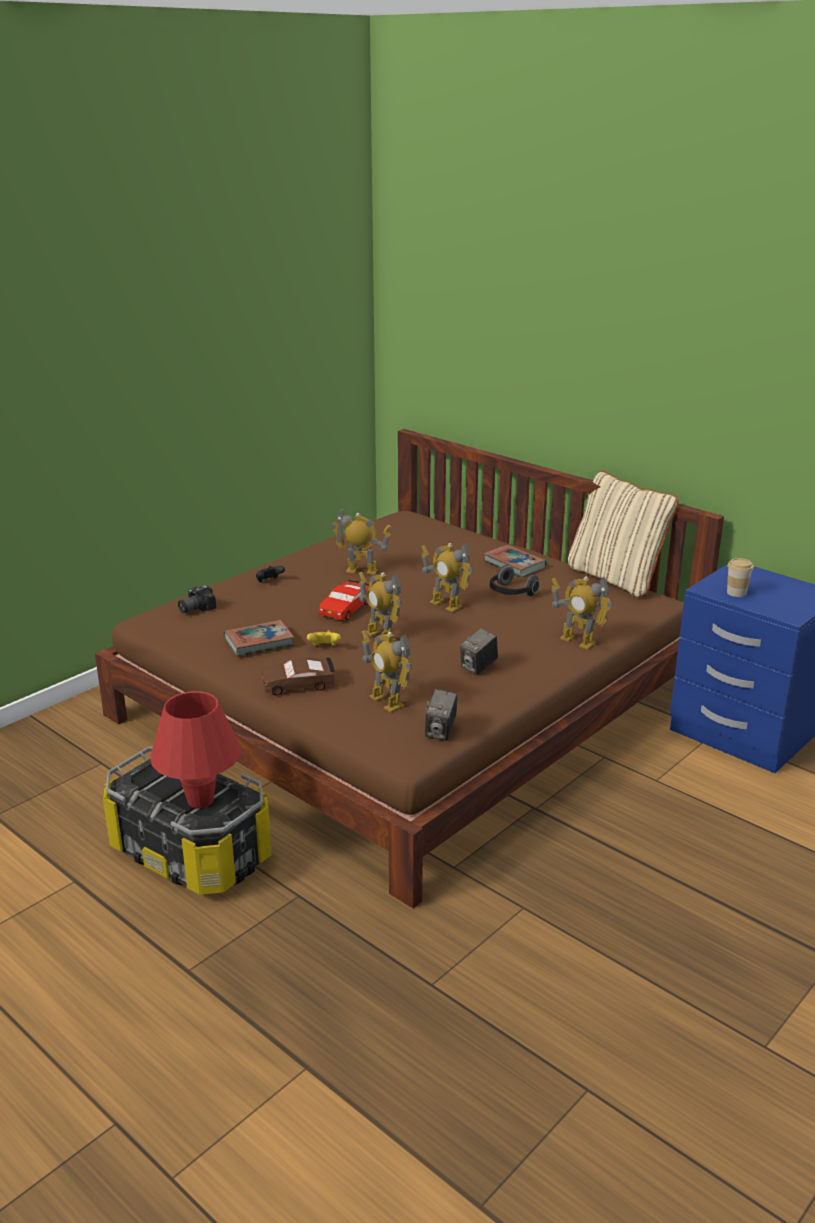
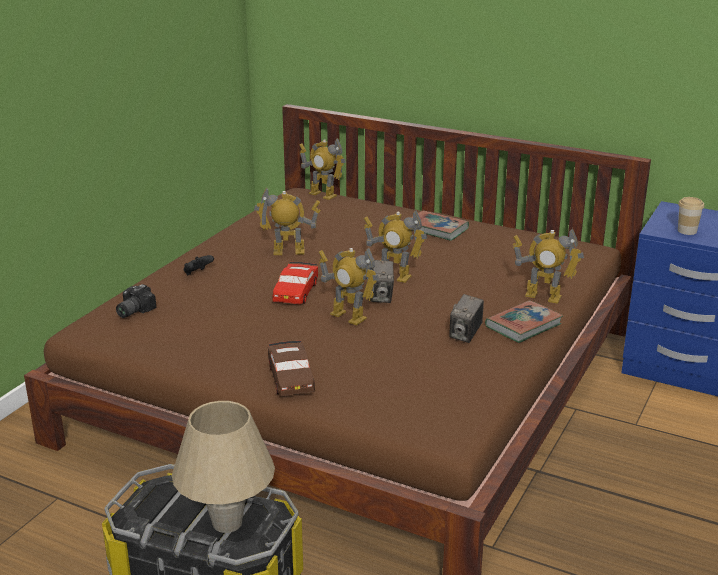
camera: 15 degrees left, 0 degrees up
(200, 800) = (227, 523): red table lamp -> beige table lamp
(259, 642) = (224, 338): book -> book (523, 325)
(298, 684) = (291, 378): brown toy car -> brown toy car turned 75 degrees counterclockwise
(324, 647) = (296, 335): yellow game controller -> none
(386, 702) = (394, 383): toy robot -> toy robot (322, 195)
(440, 732) = (468, 407): camera -> camera (381, 297)
(510, 593) = (450, 257): headphones -> none
(616, 578) = (540, 231): beige pillow -> none

